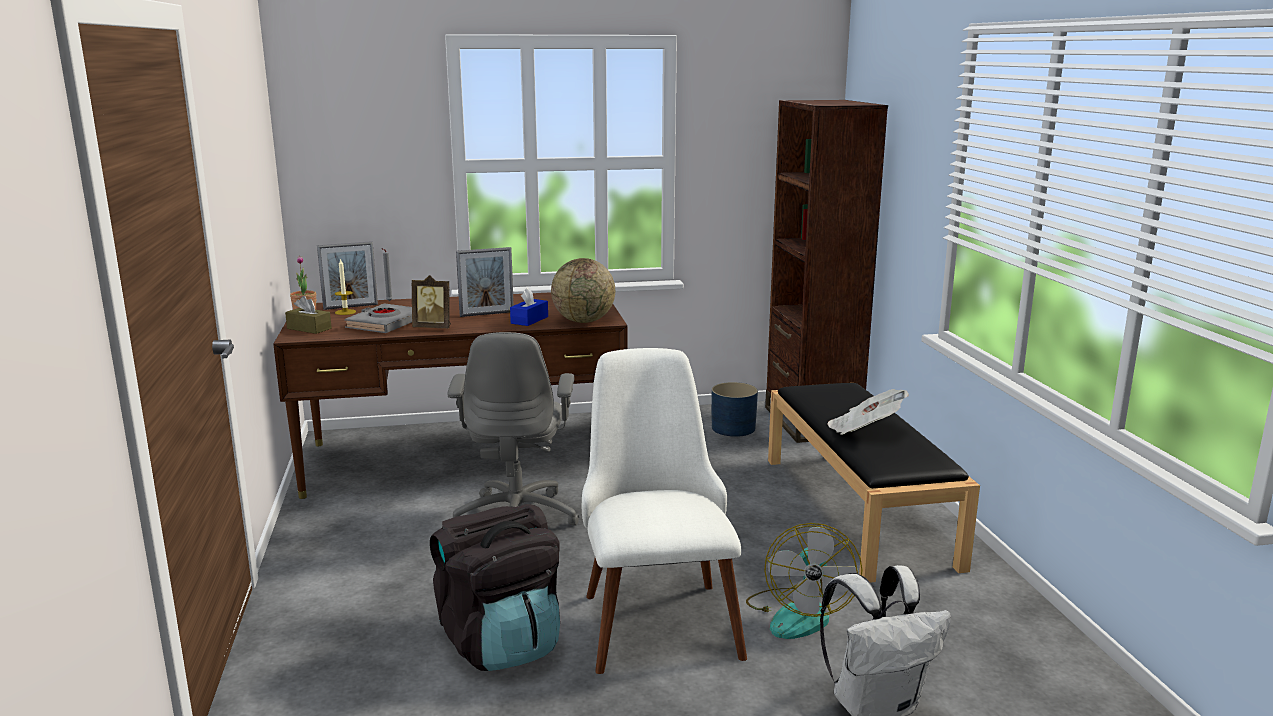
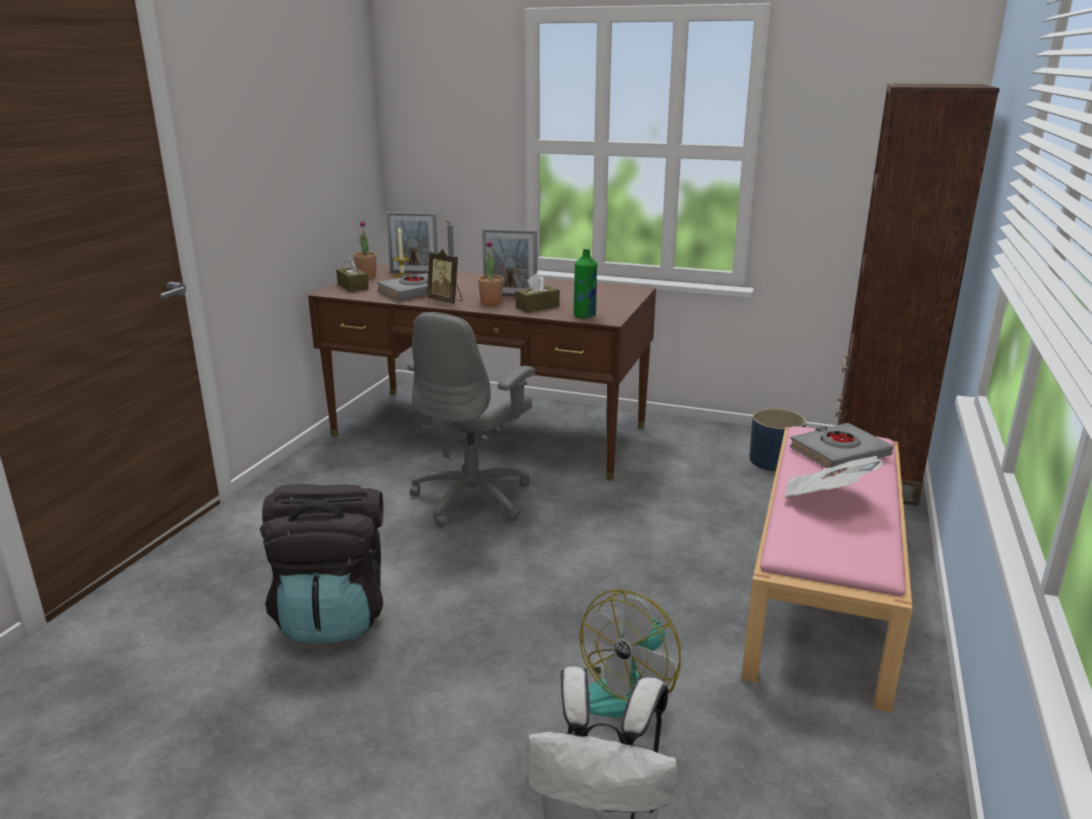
camera: 30 degrees right, 5 degrees up
(481, 323) = (491, 303): none -> potted plant
(529, 320) = (537, 307): blue tissue box -> brown tissue box
(583, 321) = (584, 316): globe -> green bottle
(655, 612) = (491, 633): white chair -> none
(837, 398) = (839, 452): none -> grey book
(858, 510) = (824, 591): black bench -> pink bench

